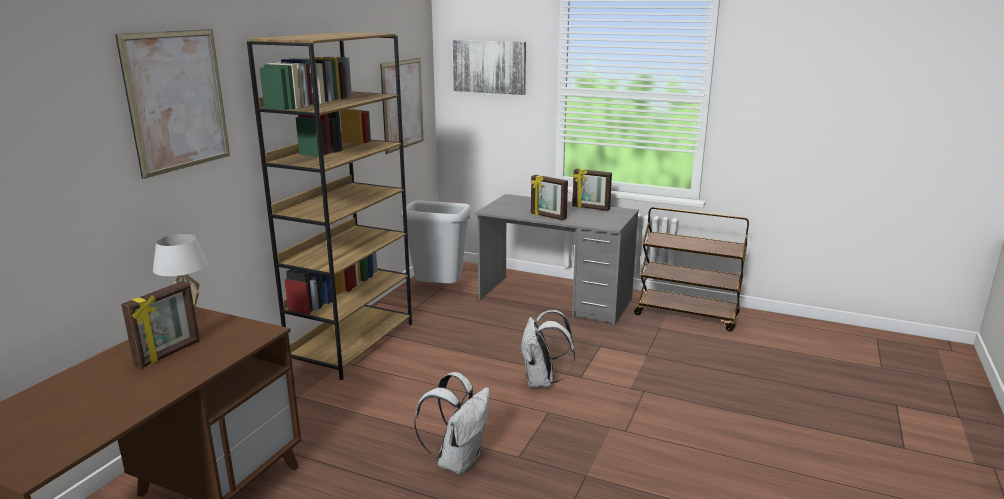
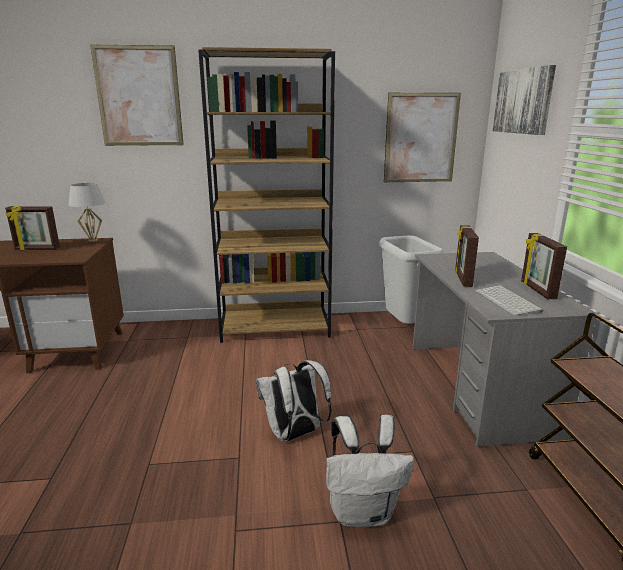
camera: 60 degrees right, 0 degrees up
(458, 460) = (131, 431): white backpack -> white backpack (363, 512)
(599, 219) = (509, 301): none -> keyboard

